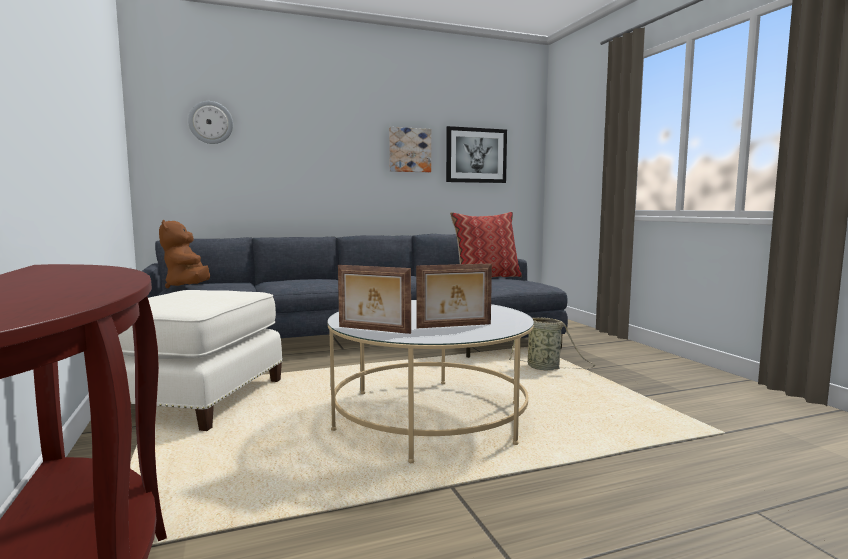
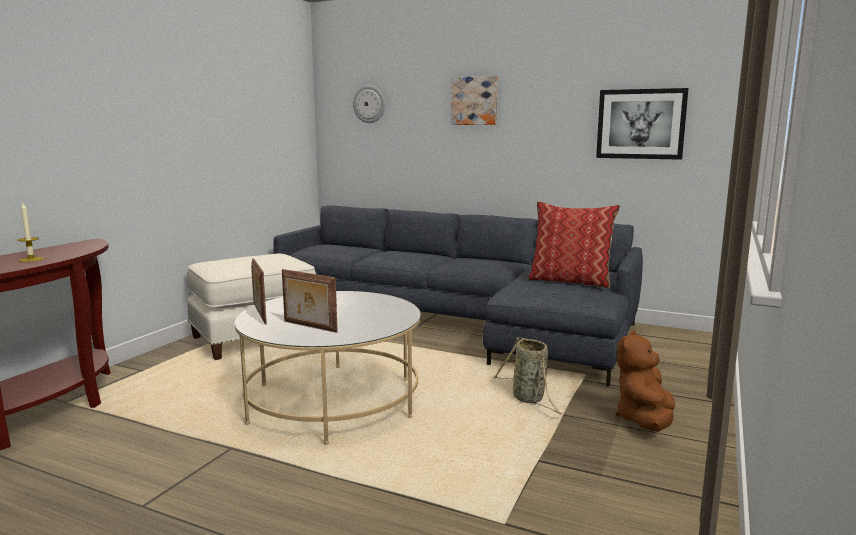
camera: 45 degrees right, 5 degrees up
(77, 282) = (31, 259): none -> candle
(189, 287) = (318, 248): brown plush toy -> brown plush toy (644, 421)
(409, 150) = (552, 121): picture -> picture (475, 101)

